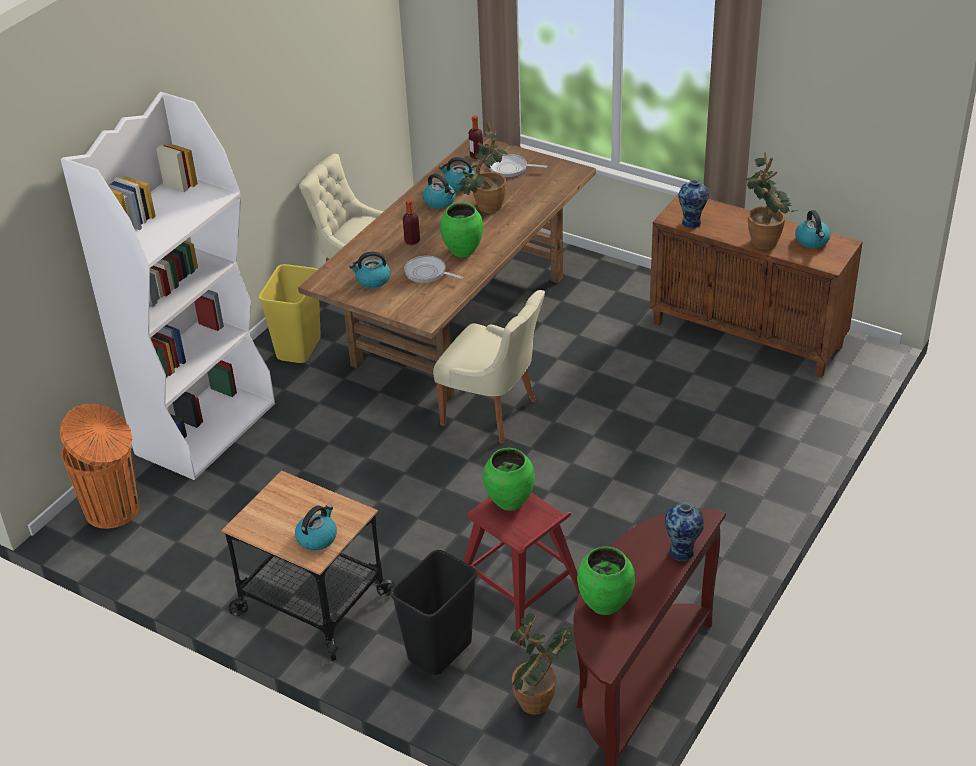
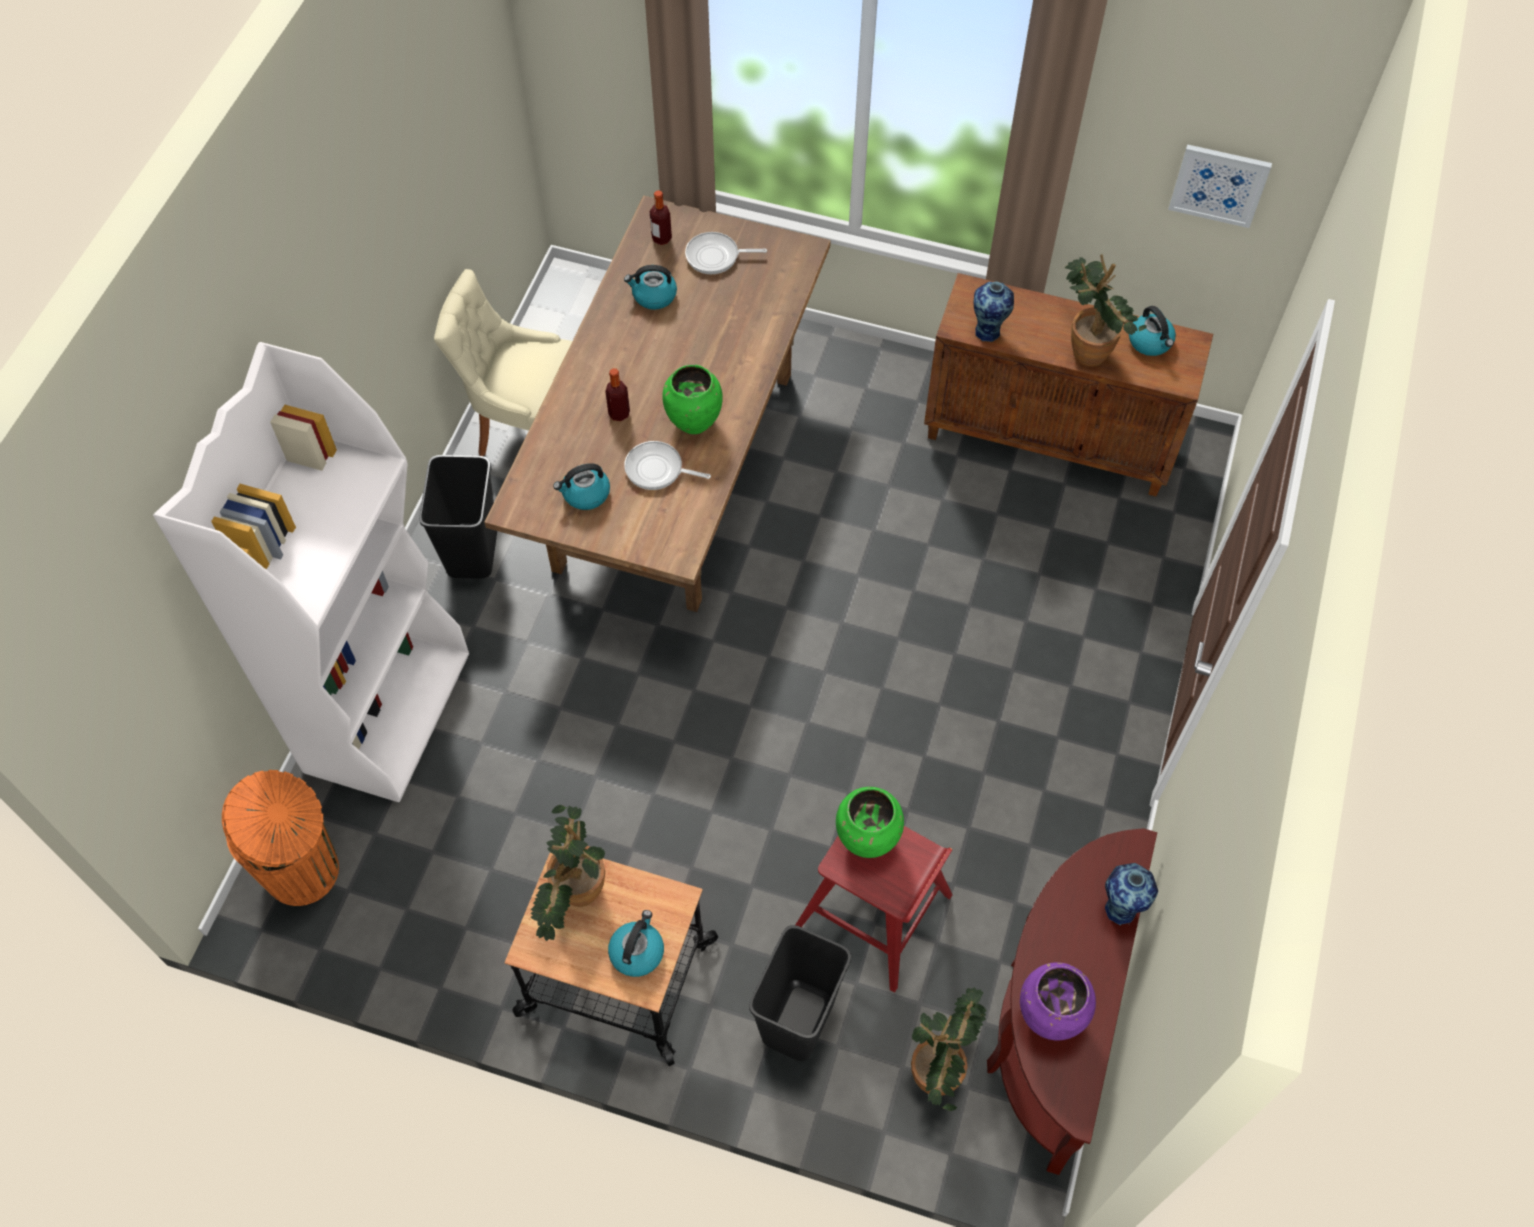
camera: 15 degrees left, 20 degrees up
(298, 348) = (471, 551): yellow trash can -> black trash can
(440, 201) = (636, 332): kettle -> none
(485, 209) = (702, 338): potted plant -> potted plant (574, 897)
(492, 413) = (761, 621): beige chair -> none
(605, 604) = (1048, 1015): green vase -> purple vase
(859, 116) = (1219, 184): none -> picture

